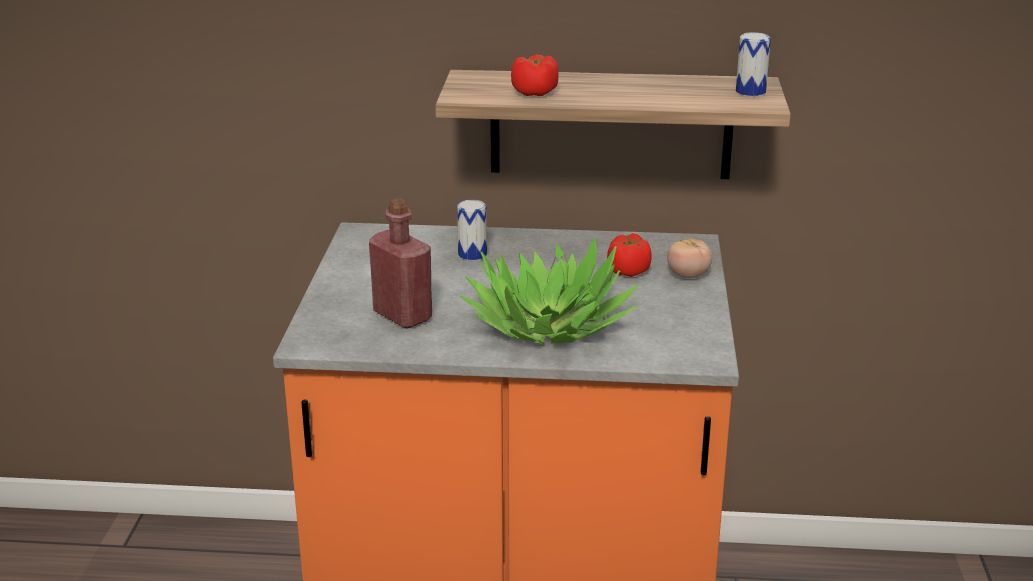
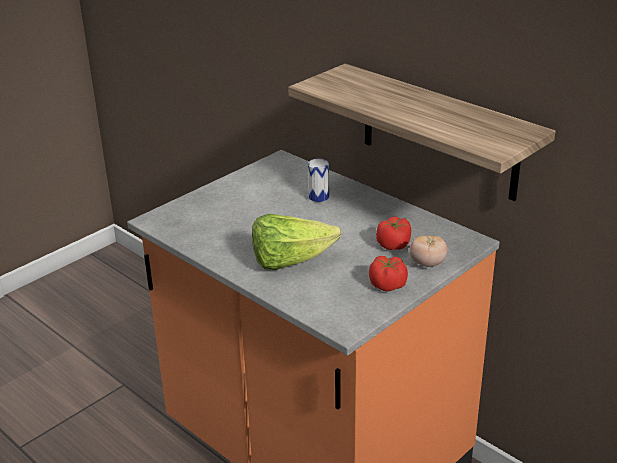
camera: 40 degrees right, 5 degrees up
(402, 316) = (221, 223): red bottle -> none
(535, 93) = (359, 95): tomato -> tomato (388, 285)
(549, 324) = (290, 261): potted plant -> lettuce
(750, 91) = (506, 136): can -> none

